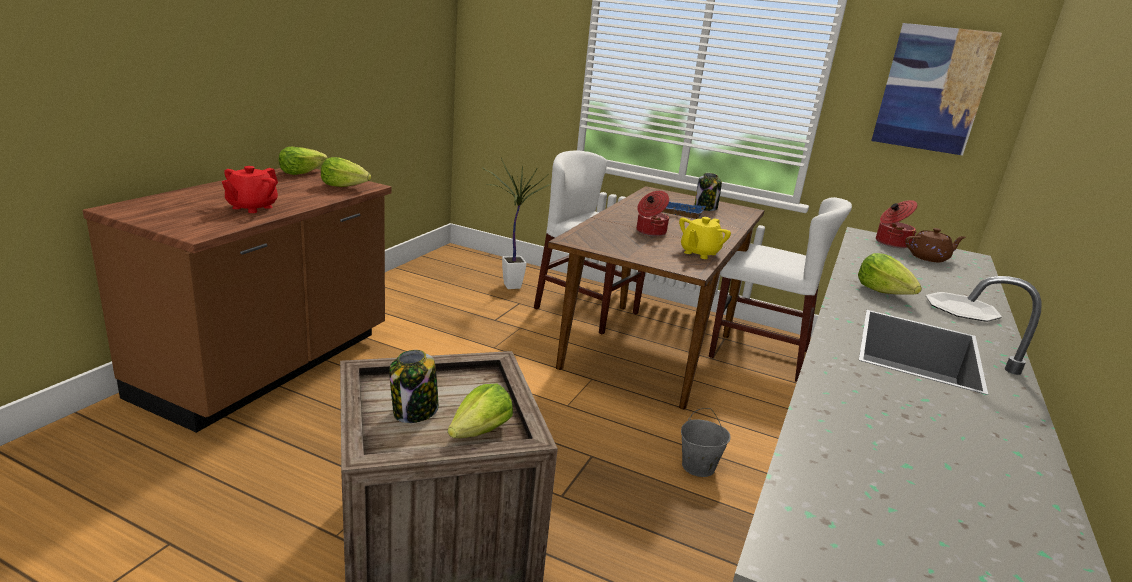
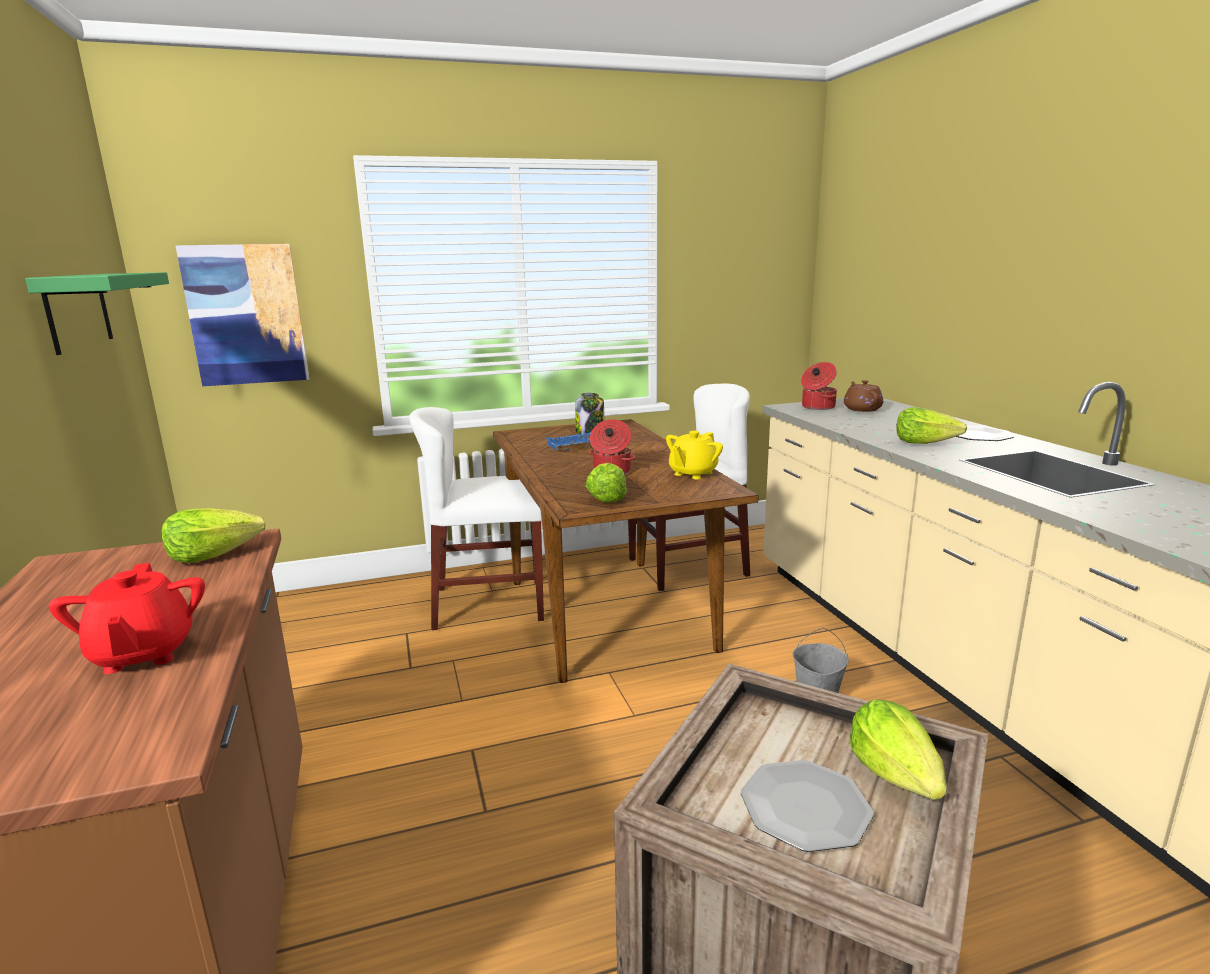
camera: 40 degrees left, 5 degrees down
(301, 173) = (82, 565): lettuce -> lettuce (606, 497)
(392, 42) = (78, 311): none -> green shelf
(414, 412) = (805, 807): jar -> plate
(511, 288) = (369, 620): potted plant -> none
(699, 253) = (692, 473): yellow teapot -> yellow teapot turned 45 degrees clockwise
(929, 258) = (862, 409): brown teapot -> brown teapot turned 45 degrees counterclockwise
(933, 89) = (746, 263): picture -> picture (246, 315)

